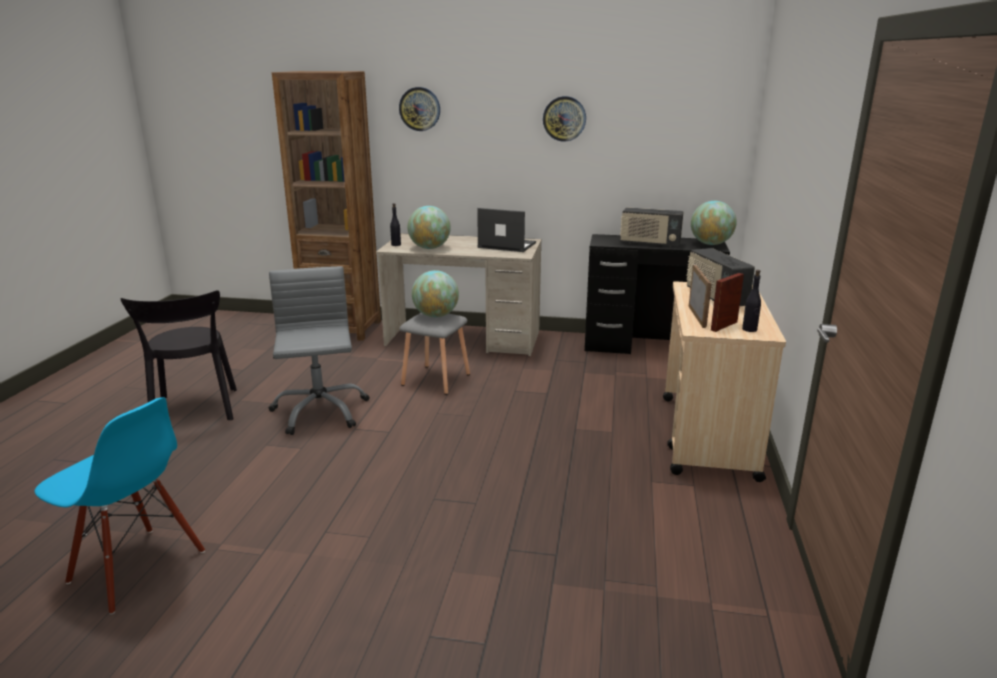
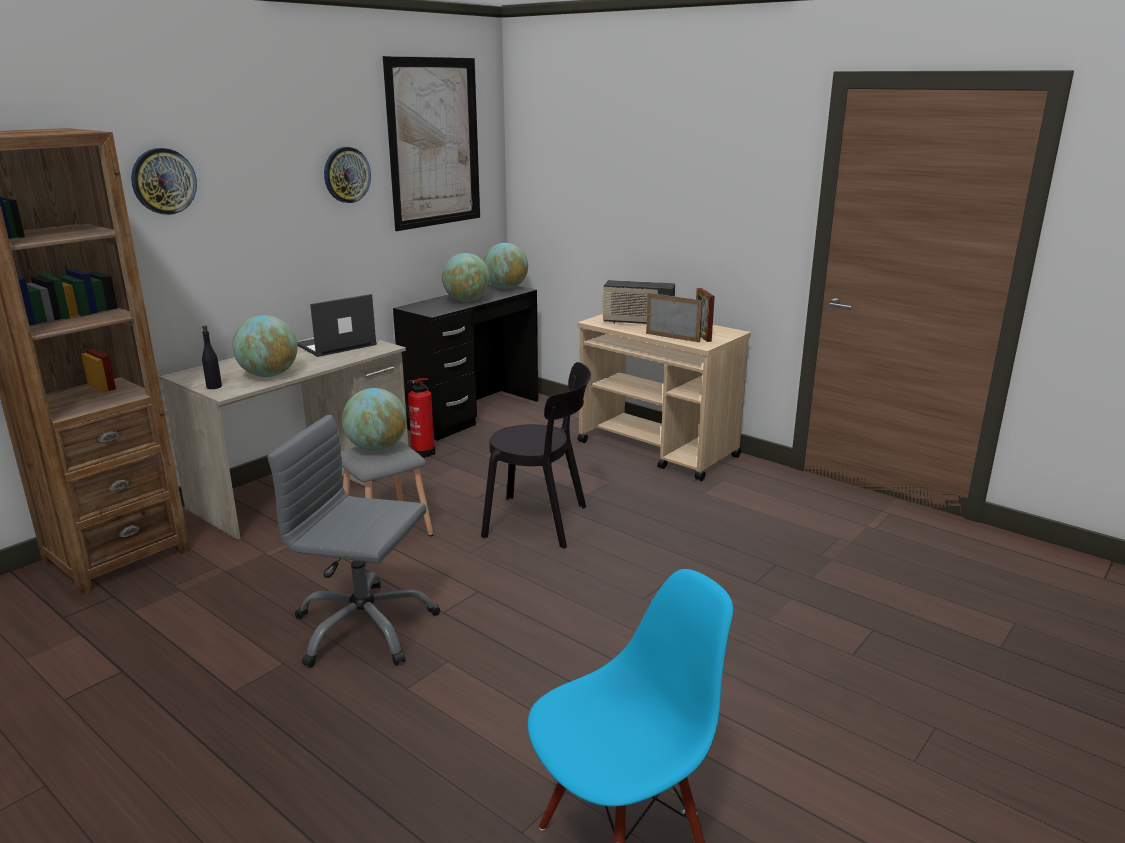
camera: 60 degrees left, 0 degrees up
(195, 411) = (209, 742): black chair -> black chair (541, 522)
(559, 352) = (422, 452): none -> fire extinguisher
(649, 243) = (467, 301): radio -> globe
(663, 99) = (434, 143): none -> picture
(749, 329) = (718, 333): black bottle -> none

